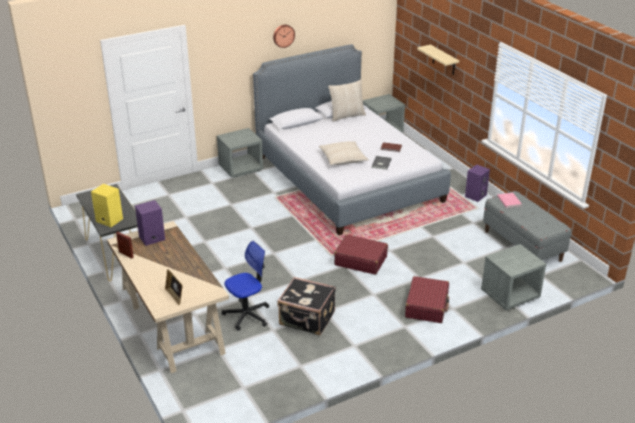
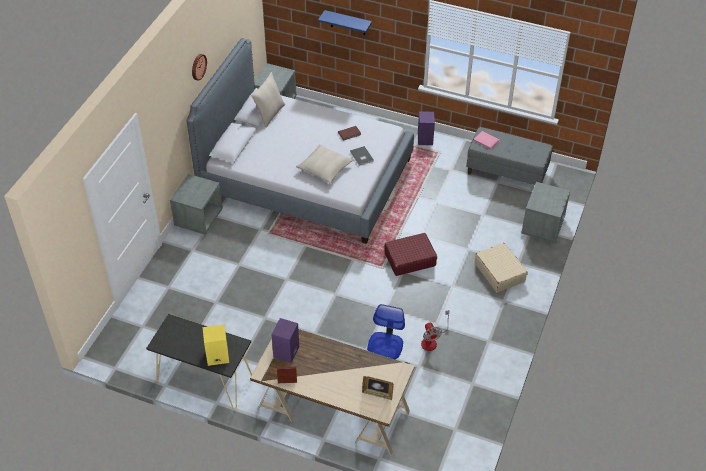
camera: 40 degrees left, 15 degrees up
(307, 319) = (432, 340): black suitcase -> fan
(427, 306) = (499, 272): red suitcase -> beige suitcase
(444, 60) = (348, 23): beige shelf -> blue shelf

